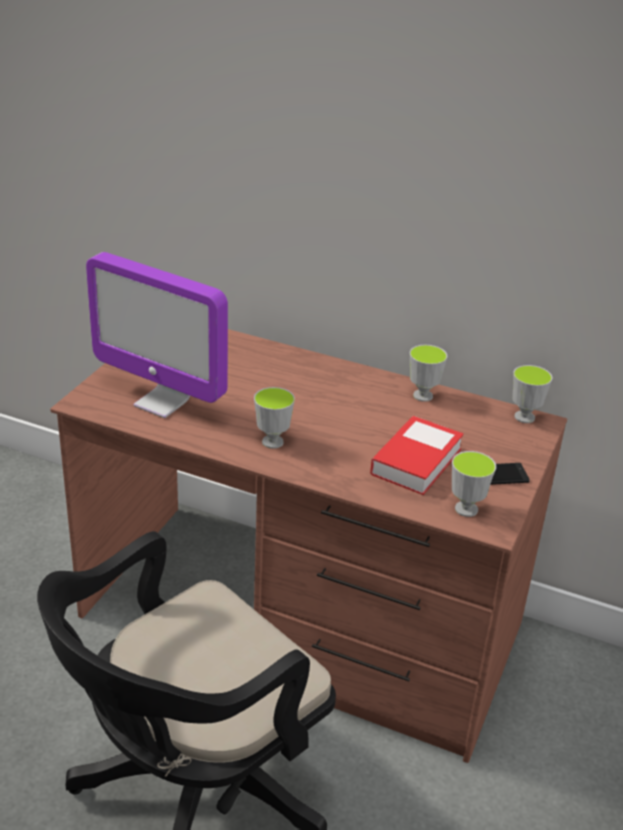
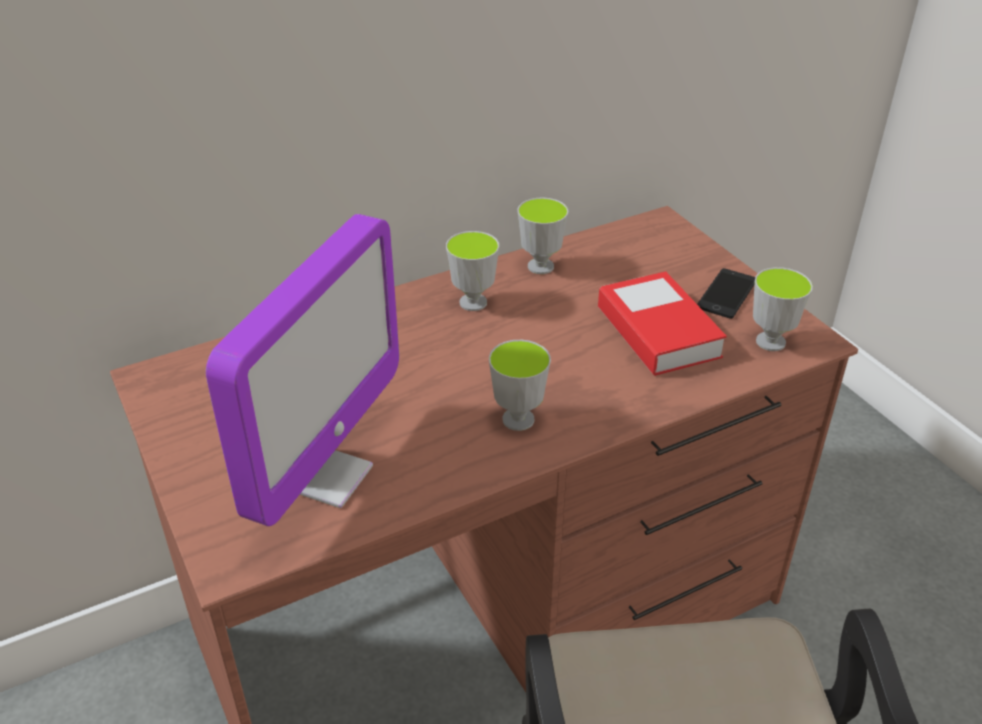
camera: 50 degrees left, 5 degrees up
(162, 402) = (326, 476): monitor -> monitor turned 45 degrees counterclockwise
(524, 417) = (643, 227): cup -> cup (473, 303)

